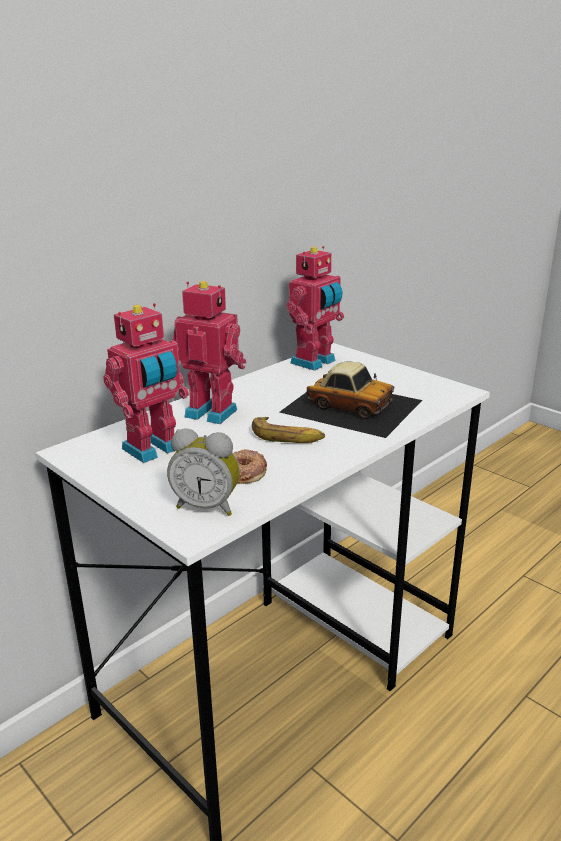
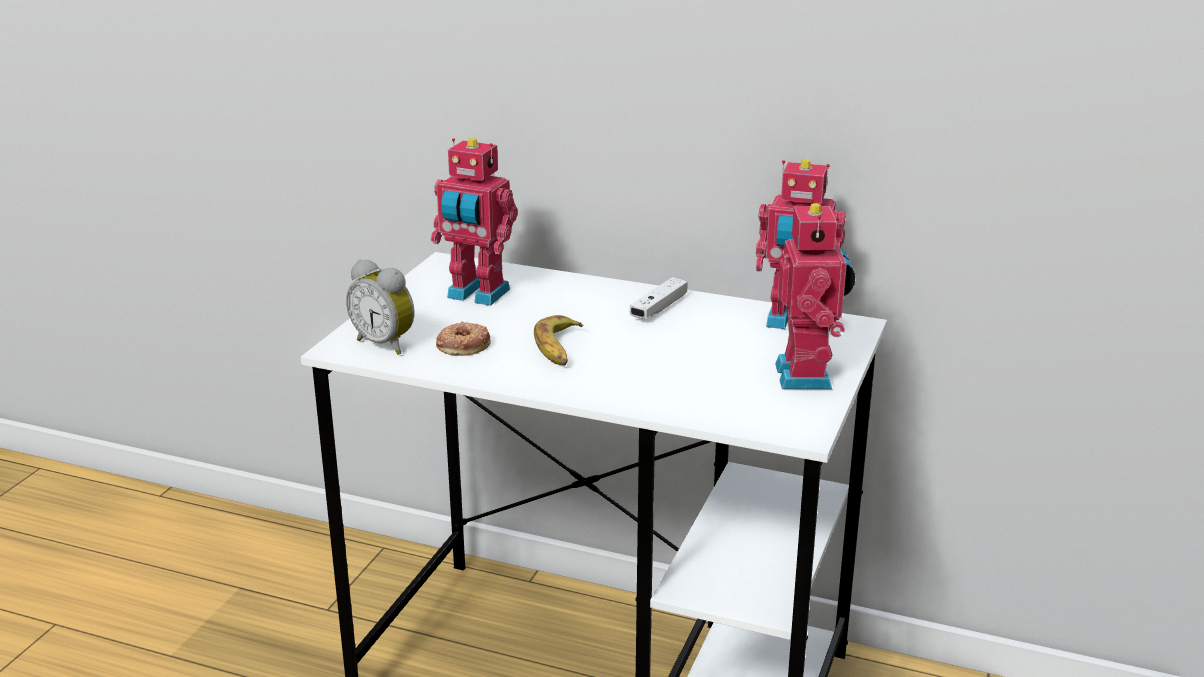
camera: 65 degrees right, 0 degrees up
(207, 506) = (386, 344): alarm clock -> alarm clock turned 45 degrees counterclockwise
(213, 411) = (586, 299): toy robot -> toy robot (808, 376)
(254, 392) = (659, 308): none -> white game controller
(351, 405) = (677, 367): toy car -> none

